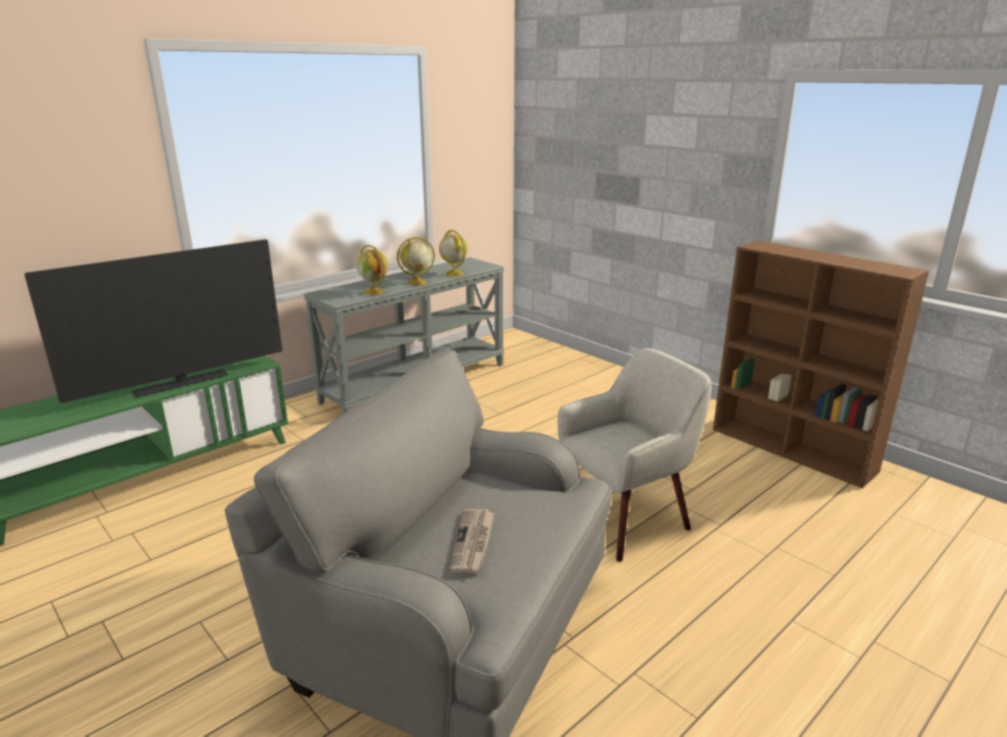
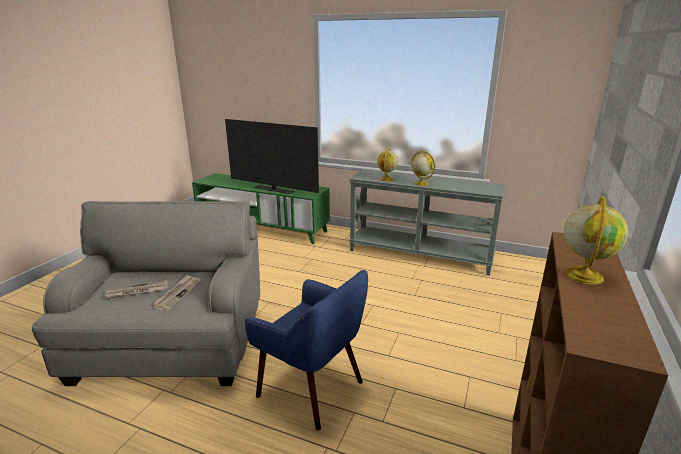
camera: 65 degrees right, 0 degrees up
(454, 273) = (456, 187): globe -> globe (583, 275)
(510, 506) = (178, 294): none -> newspaper
(625, 518) = (312, 388): beige armchair -> blue armchair

